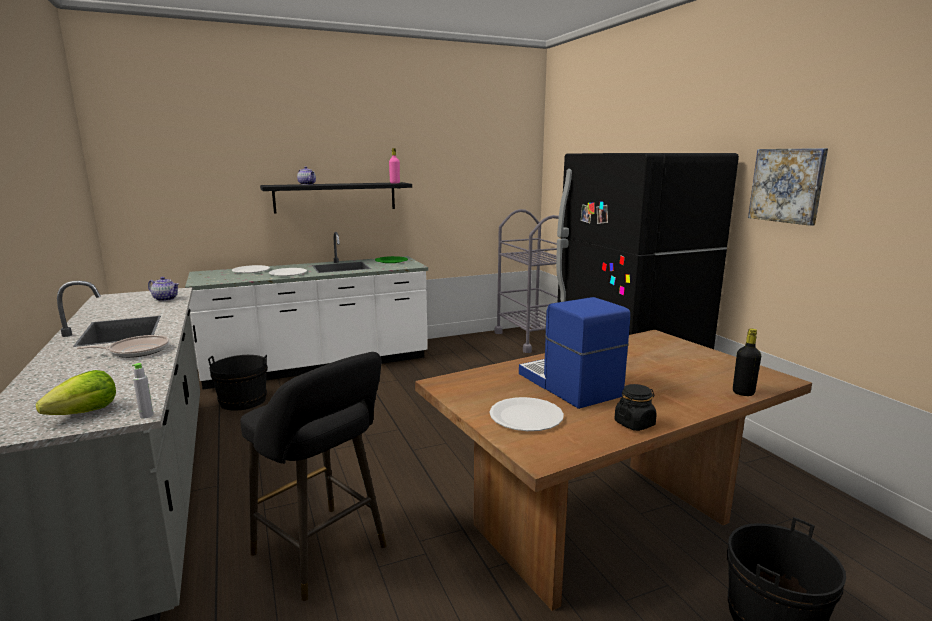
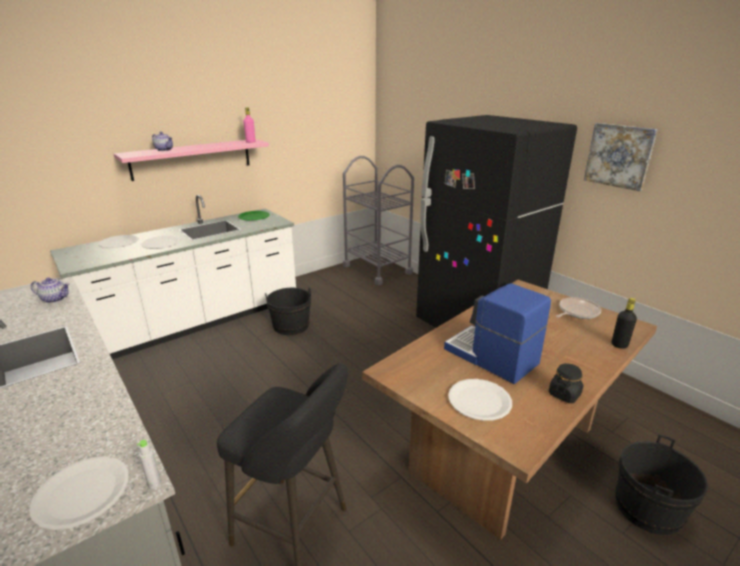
camera: 15 degrees left, 10 degrees up
(85, 413) = (82, 493): lettuce -> white plate
(136, 351) = (76, 386): frying pan -> frying pan (577, 312)
(243, 401) = (140, 374): black bucket -> black bucket (291, 326)
(335, 197) = (192, 159): black shelf -> pink shelf

